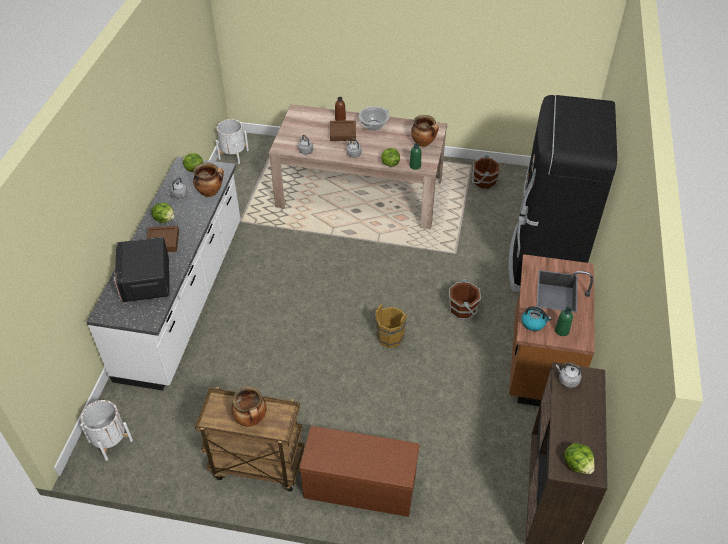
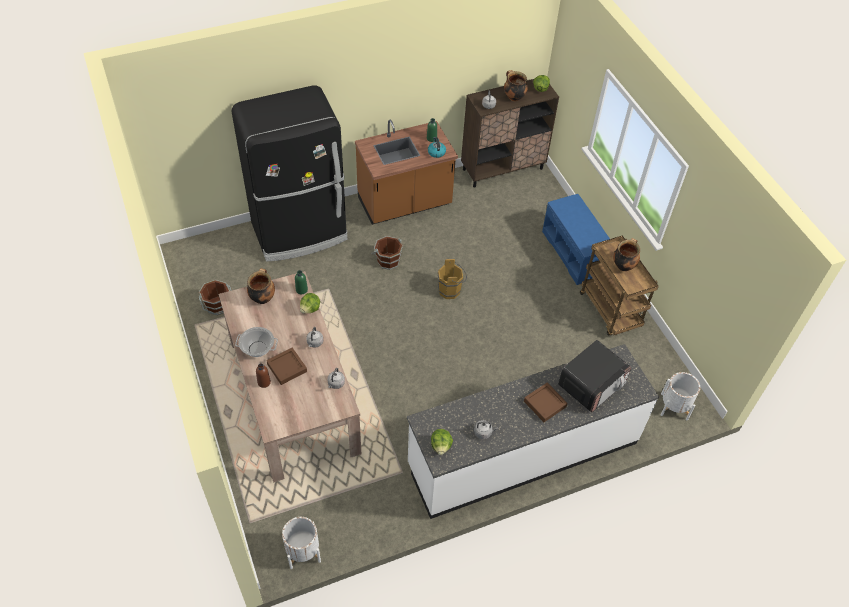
camera: 125 degrees left, 5 degrees up
(164, 219) = (520, 422): lettuce -> none
(210, 192) = (460, 409): cooking pot -> cooking pot (513, 97)
(359, 486) = (575, 253): brown bench -> blue bench

